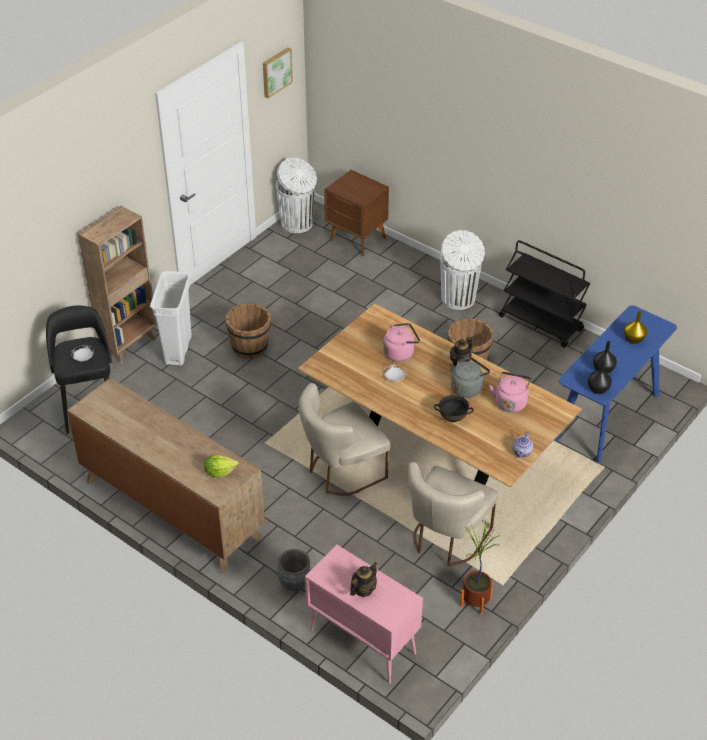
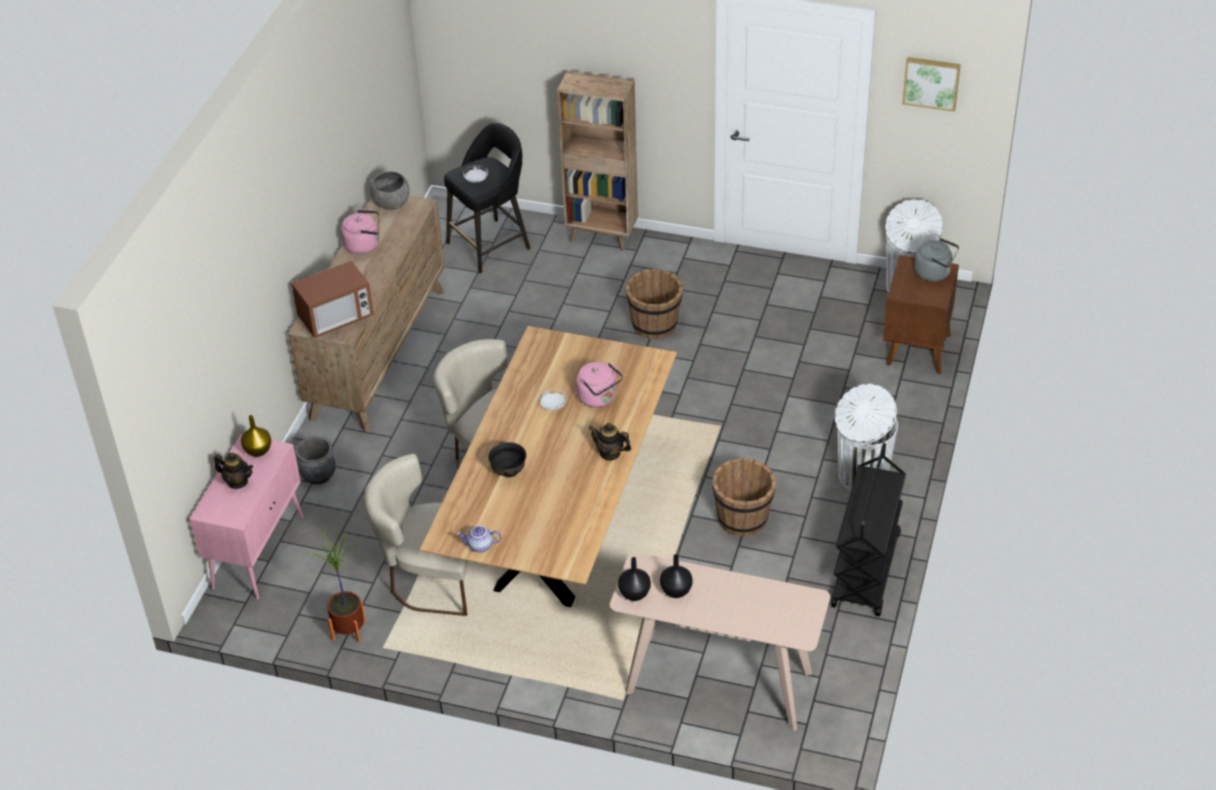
camera: 70 degrees right, 0 degrees up
(94, 405) = (391, 204): none -> grey bowl
(178, 350) = (616, 272): white trash can -> none
(219, 472) = (336, 318): lettuce -> microwave
(467, 388) = (568, 471): grey kettle -> grey kettle (935, 273)
(510, 402) = (562, 515): pink kettle -> pink kettle (364, 245)
(607, 417) = (718, 683): blue console table -> beige console table
(633, 339) = (755, 609): yellow vase -> yellow vase (258, 450)

